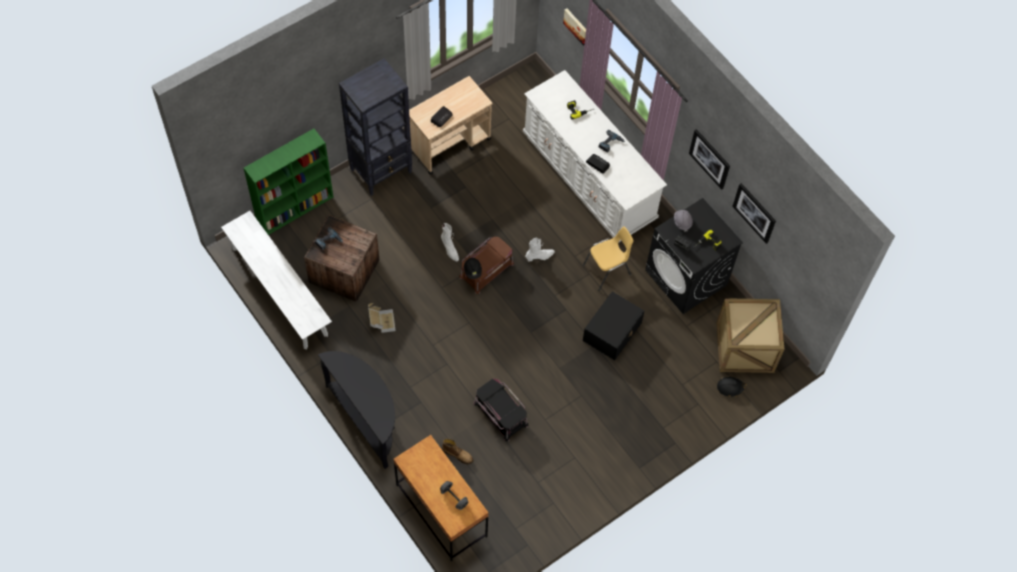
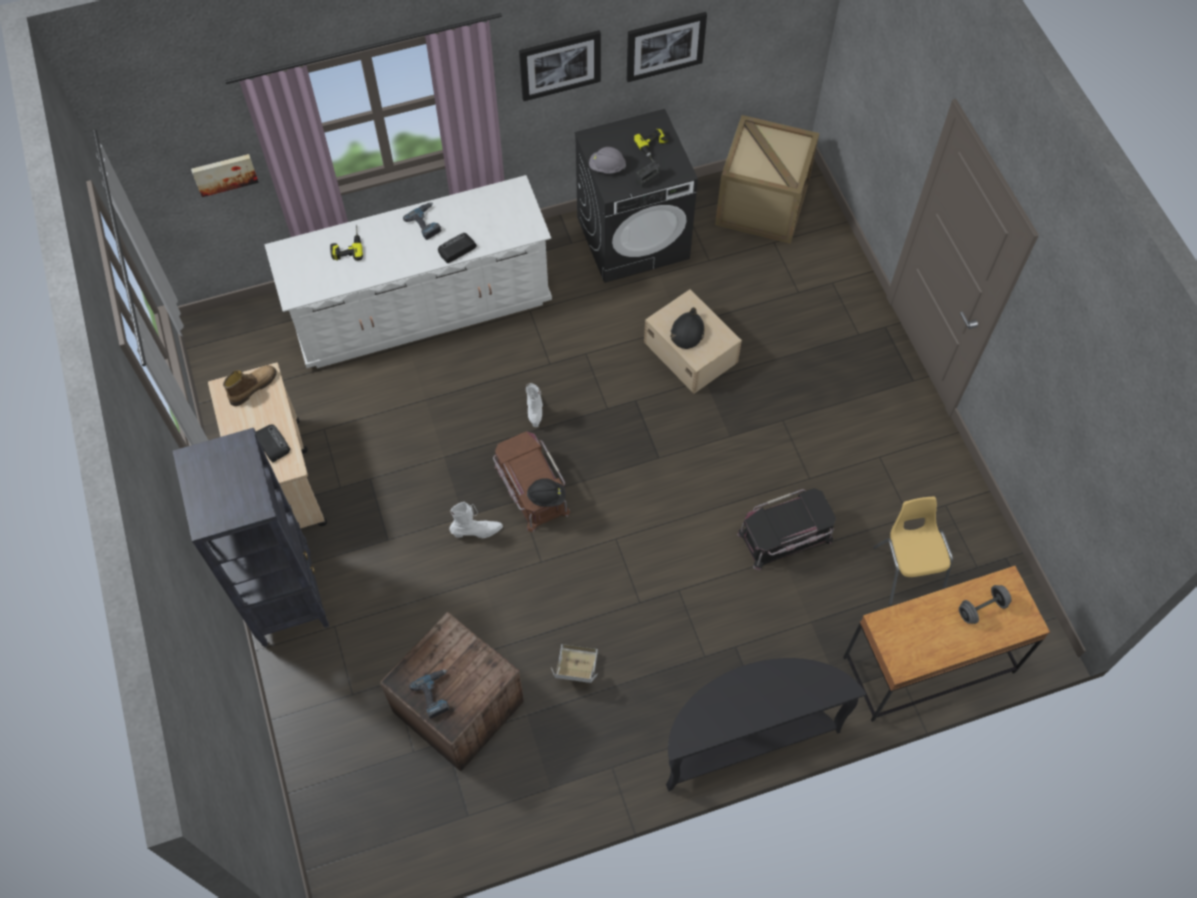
camera: 70 degrees left, 0 degrees up
(279, 291) = (460, 826): white bench -> none
(295, 208) = (303, 758): green bookcase -> none
(458, 454) = (839, 615): boot -> boot (253, 387)
(607, 270) = (589, 329): yellow chair -> yellow chair (907, 570)
(612, 331) = (690, 351): black storage box -> beige storage box
(730, 387) = (817, 239): black hard hat -> black hard hat (687, 332)

